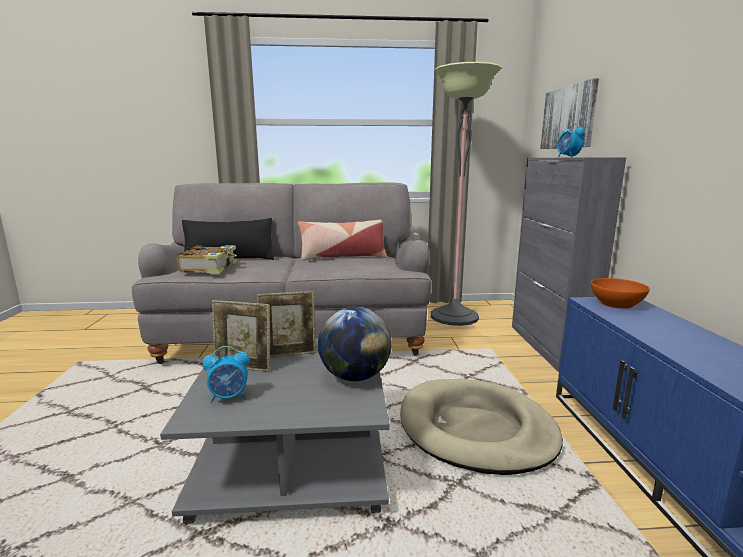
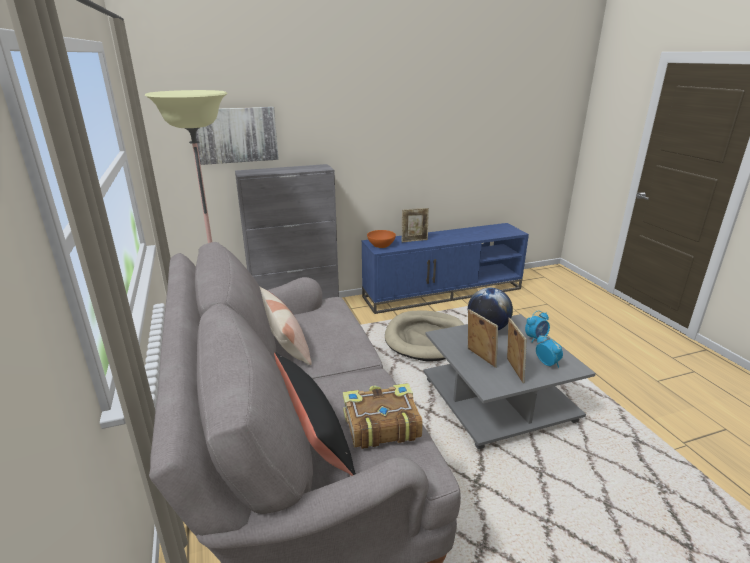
camera: 105 degrees left, 10 degrees up
(568, 157) = (286, 170): alarm clock -> alarm clock (536, 338)
(664, 328) = (414, 240): none -> picture frame

